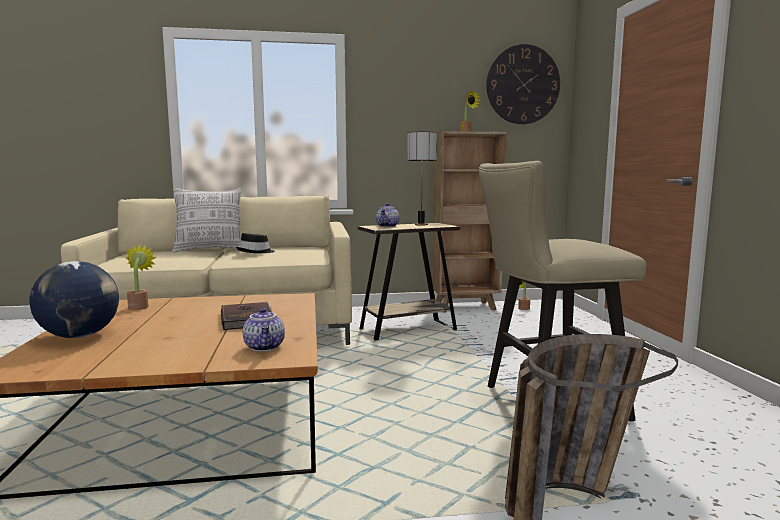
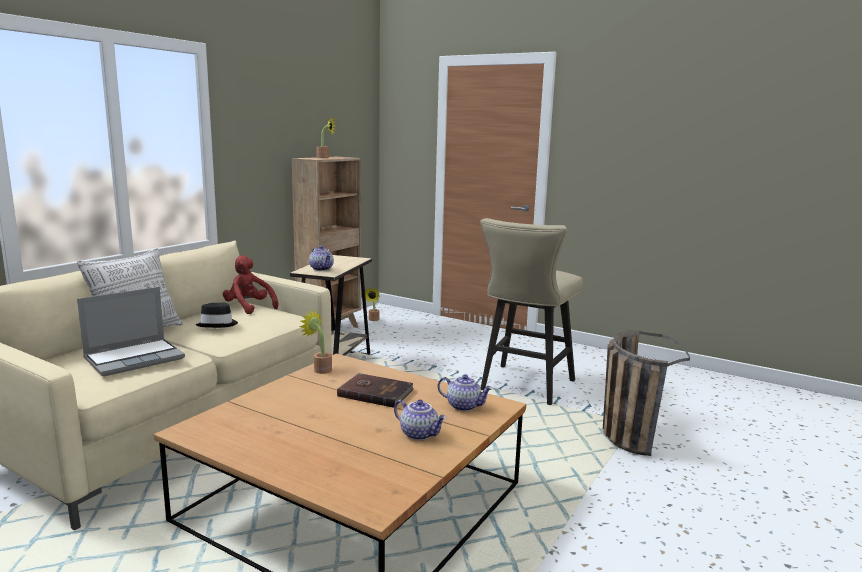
camera: 50 degrees left, 5 degrees up
(80, 336) = (307, 461): globe -> none
(140, 306) = (238, 420): potted plant -> potted plant (320, 369)
(164, 257) = (135, 358): none -> laptop
(174, 349) = (420, 434): none -> teapot
(307, 249) = (249, 308): none -> red plush toy
(421, 224) = (335, 261): table lamp -> none
(523, 85) = (349, 106): wall clock -> none

